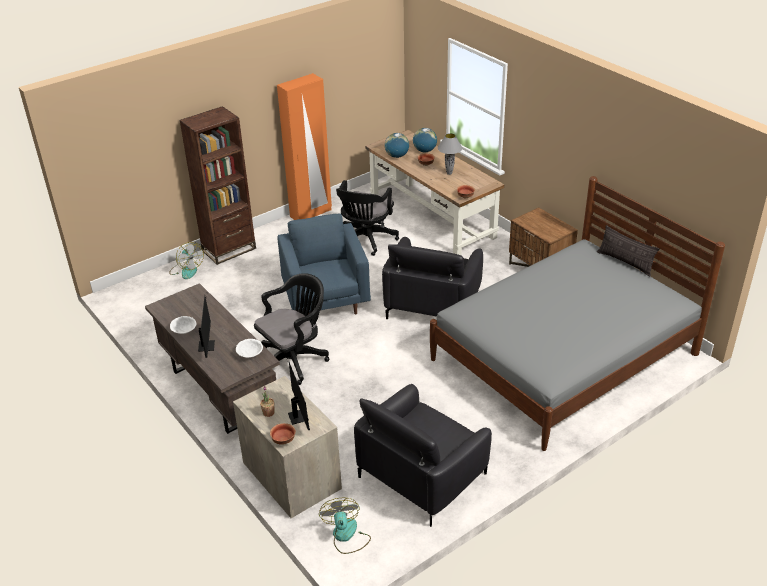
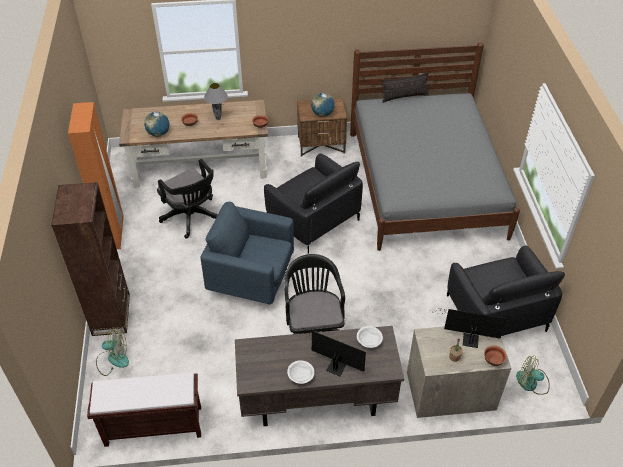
camera: 60 degrees left, 10 degrees up
(138, 316) = (152, 426): none -> brown bench
(424, 151) = (168, 115): globe -> globe (322, 114)

